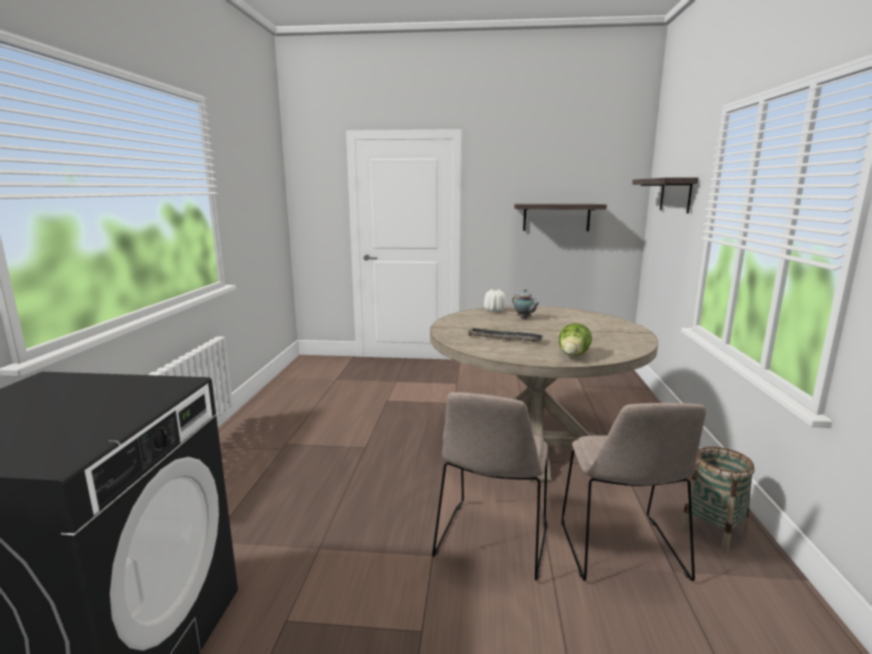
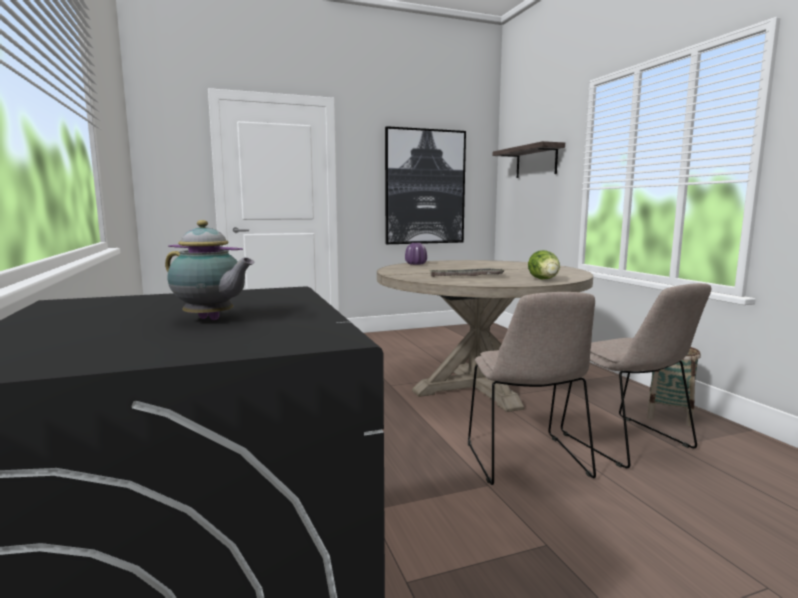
camera: 25 degrees left, 5 degrees down
(494, 310) = (416, 264): white vase -> purple vase
(524, 318) = (453, 266): teapot -> teapot (211, 319)
(556, 217) = (425, 187): shelf -> picture

